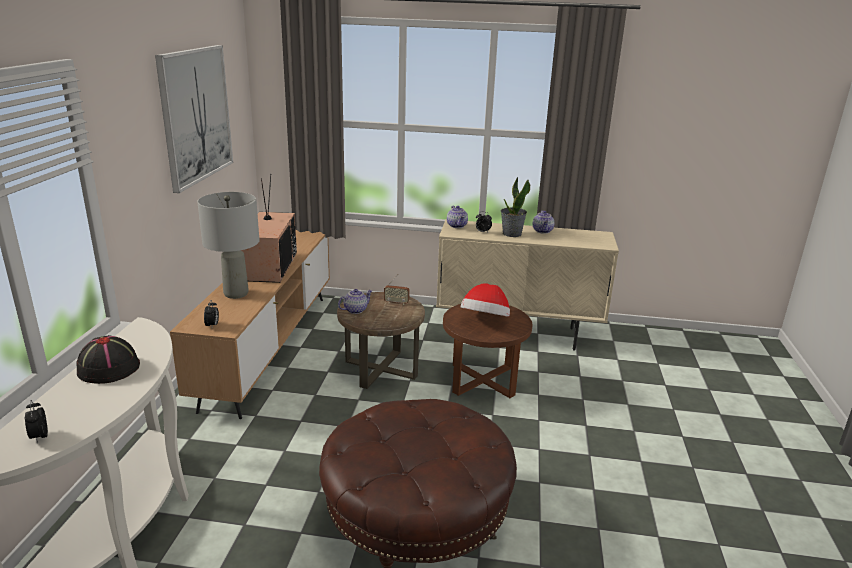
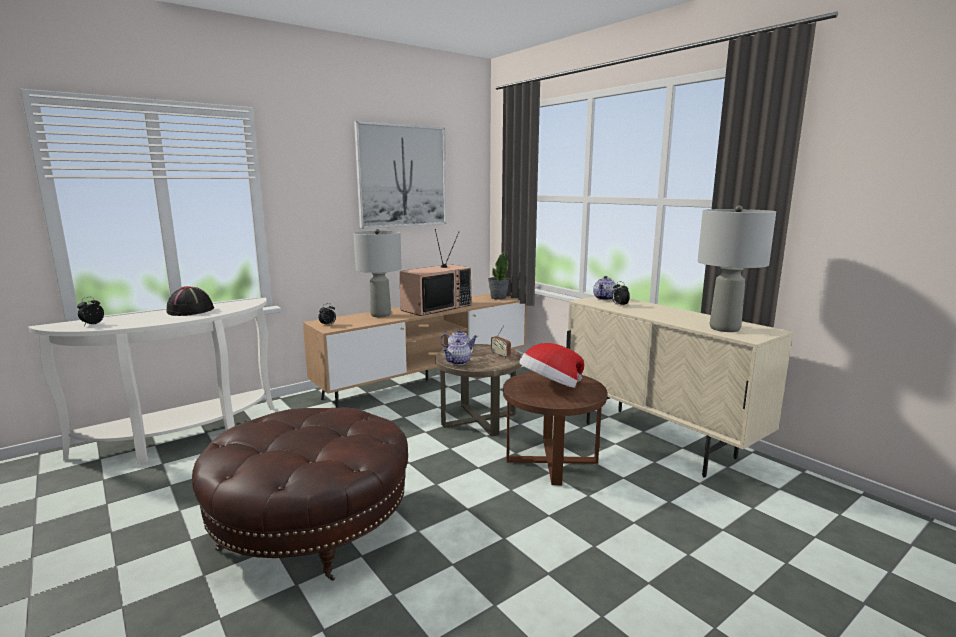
camera: 45 degrees right, 10 degrees down
(511, 234) = (648, 311): potted plant -> potted plant (498, 298)
(543, 231) = (692, 315): teapot -> teapot (458, 362)
(581, 240) = (725, 328): none -> grey table lamp

